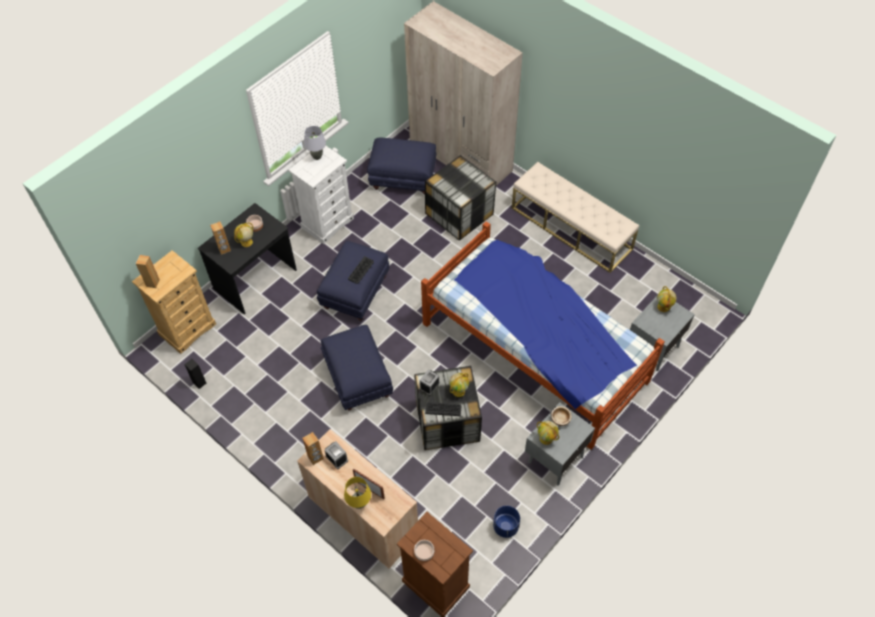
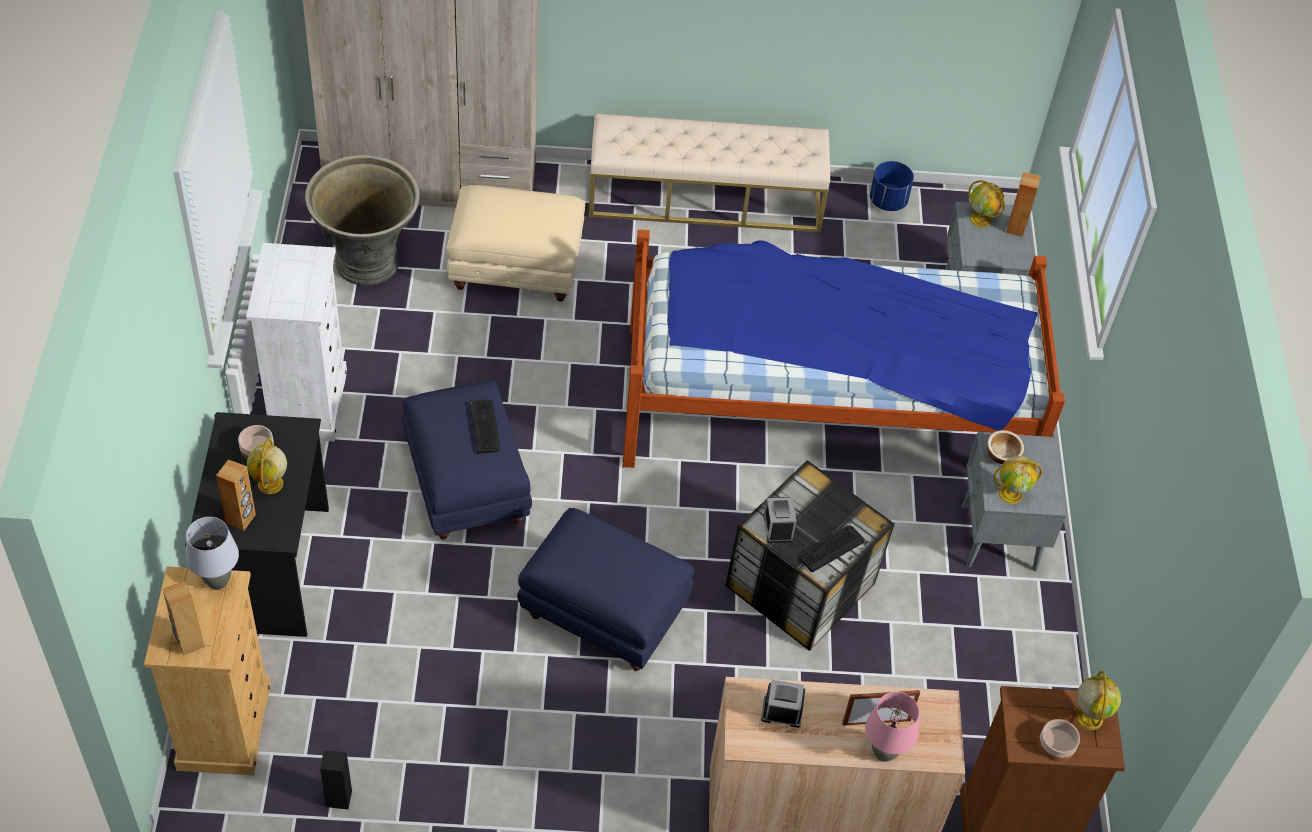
camera: 45 degrees left, 5 degrees down
(315, 458) = (749, 734): brown speaker -> brown speaker (1016, 228)
(317, 157) = (278, 269): grey table lamp -> grey table lamp (218, 582)
(359, 504) = (884, 753): yellow table lamp -> pink table lamp
(402, 178) = (368, 264): blue ottoman -> grey planter
(459, 391) = (826, 507): globe -> globe (1089, 716)
(460, 214) = (517, 268): storage box -> beige ottoman
(505, 527) = (1026, 677): blue planter -> blue planter (888, 201)

